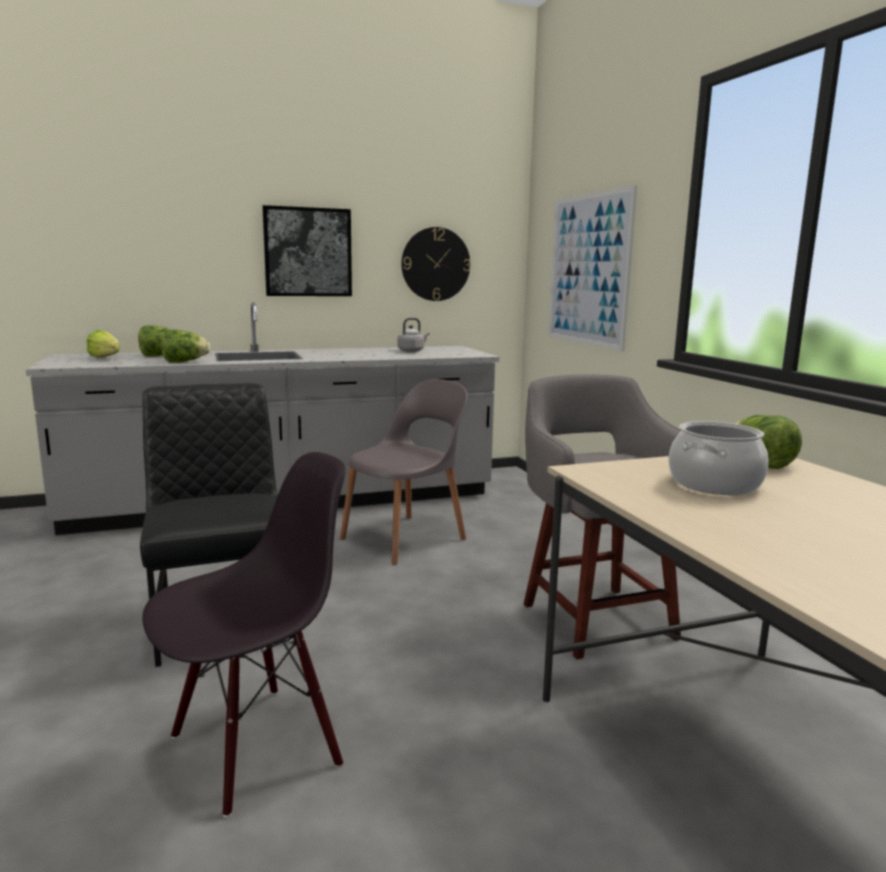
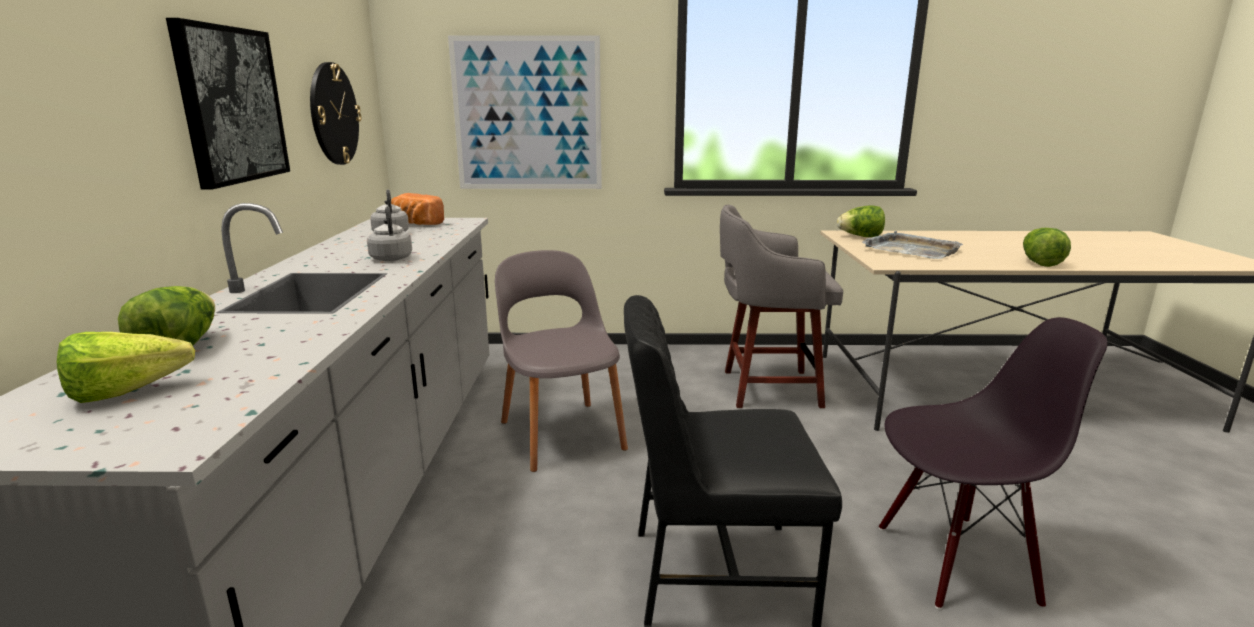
camera: 70 degrees left, 5 degrees up
(185, 362) = (316, 331): lettuce -> lettuce (1039, 263)
(256, 747) = (955, 562): black chair -> black chair turned 105 degrees clockwise
(341, 356) = (391, 258): none -> grey kettle
(450, 351) = (415, 224): none -> bread
(715, 484) = (911, 250): cooking pot -> grey tray

